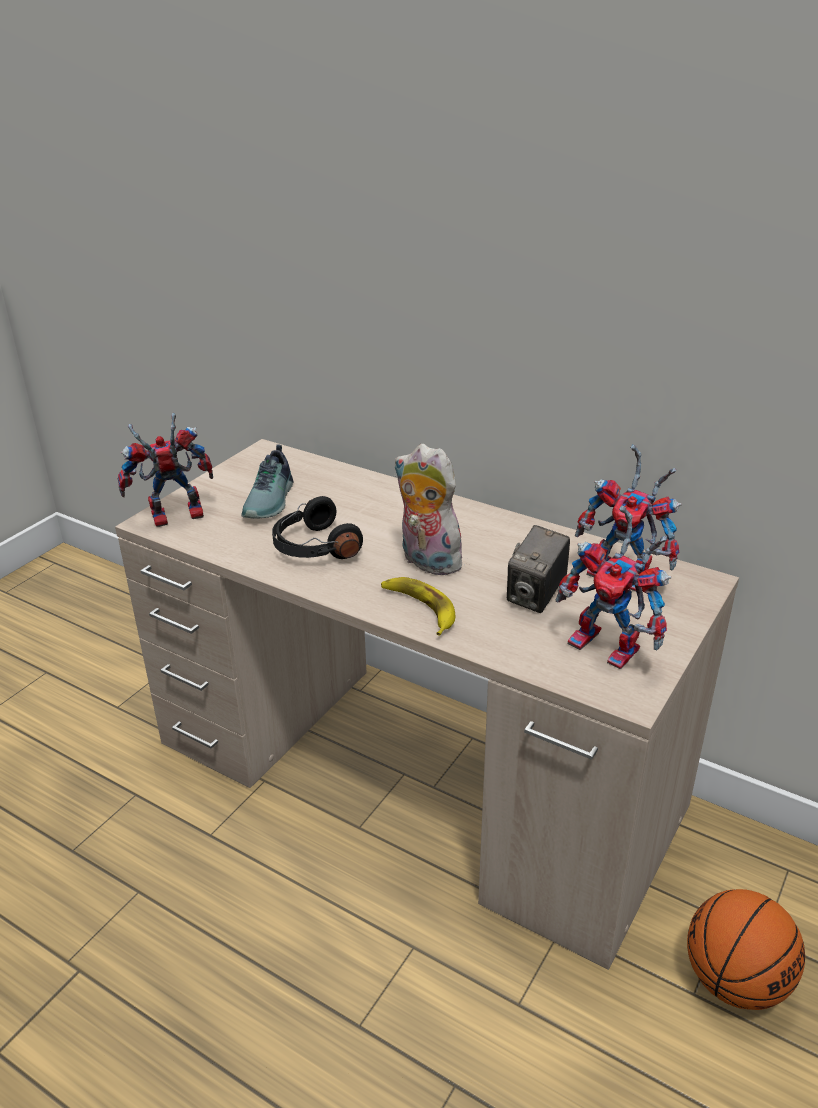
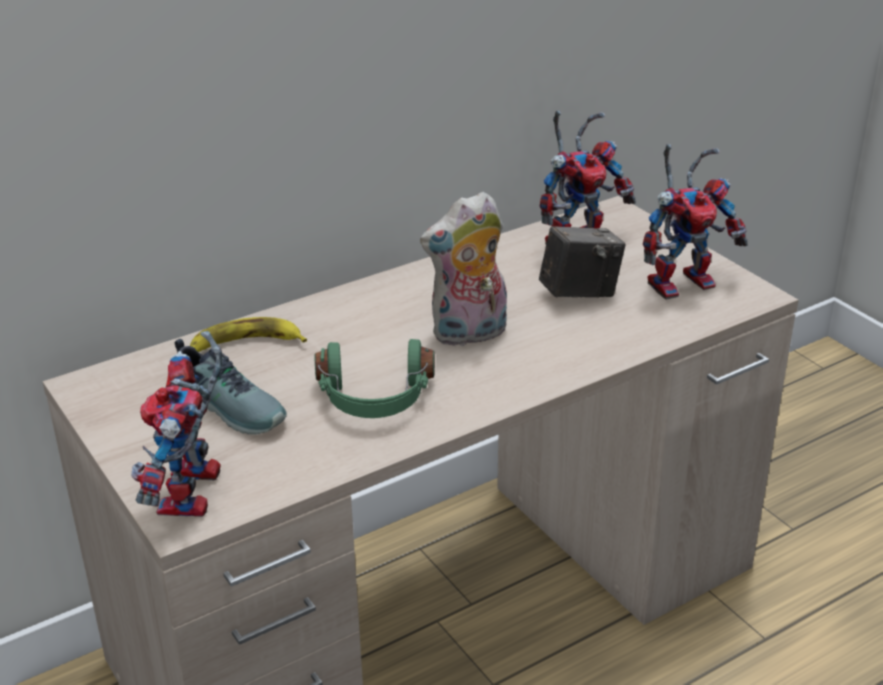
camera: 65 degrees left, 0 degrees up
(314, 547) = (375, 399): black headphones -> green headphones
(419, 608) = (553, 360): banana -> banana (245, 344)
(536, 596) = (579, 293): camera -> camera turned 75 degrees counterclockwise
(734, 980) = (789, 501): basketball -> none

